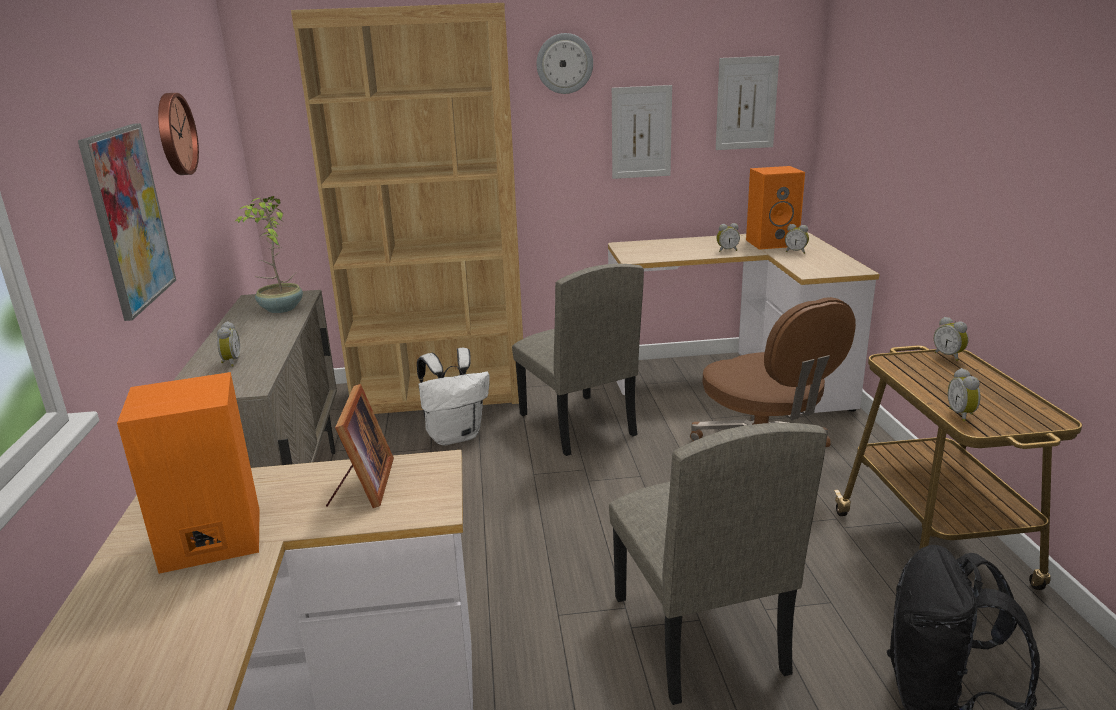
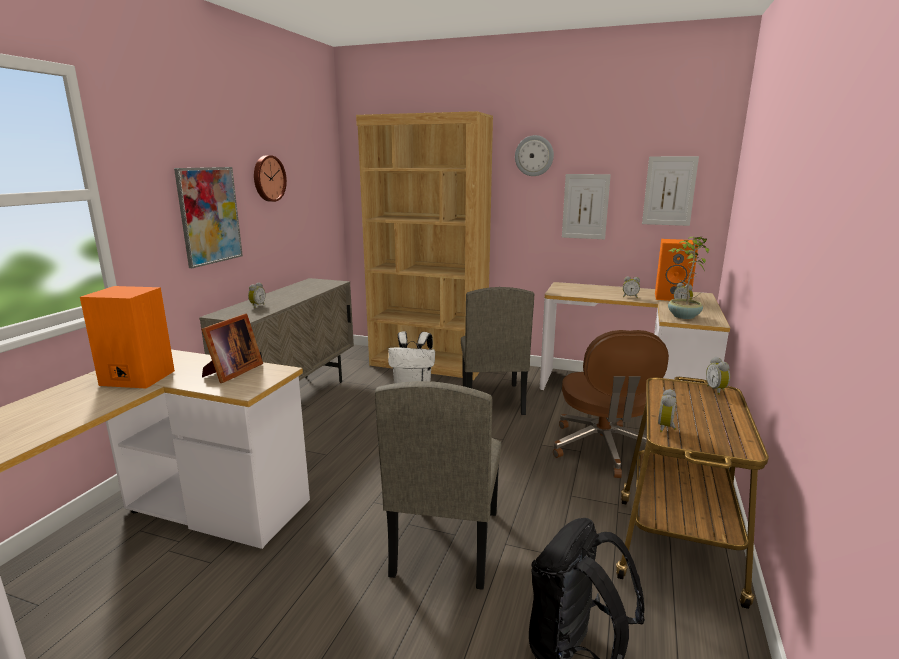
camera: 25 degrees right, 5 degrees down
(280, 309) = (316, 287): potted plant -> potted plant (683, 316)

